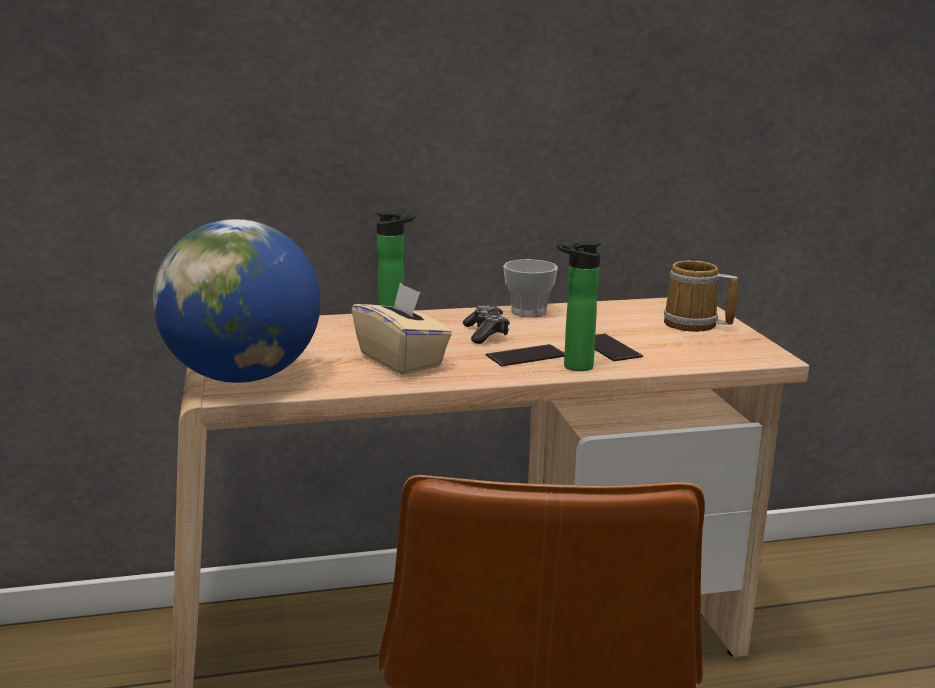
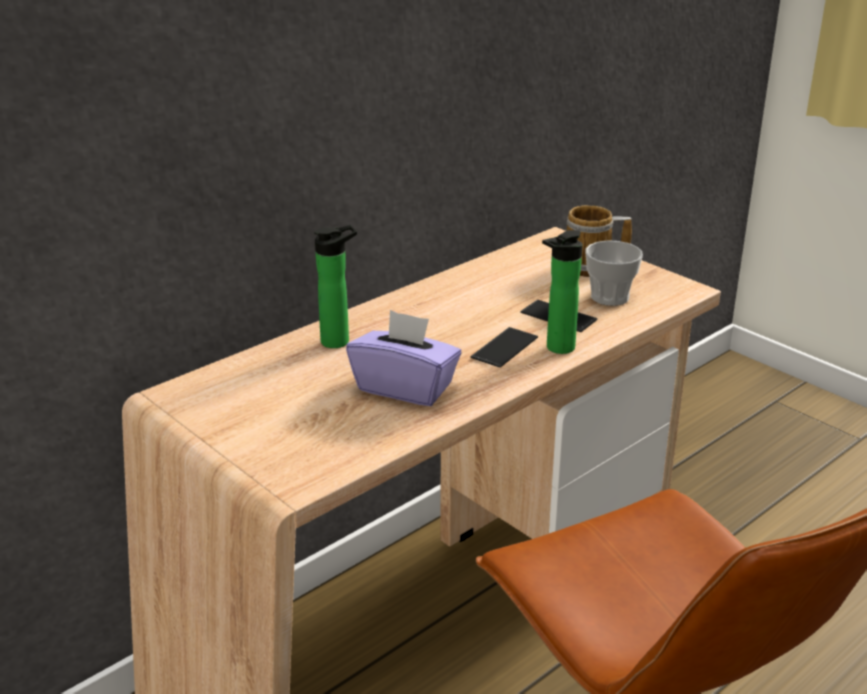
camera: 30 degrees left, 10 degrees up
(243, 377) = (285, 458): globe -> none
(401, 360) = (405, 387): beige tissue box -> purple tissue box
(486, 334) = (437, 329): game controller -> none
(528, 312) = (439, 288): cup -> cup (610, 297)

